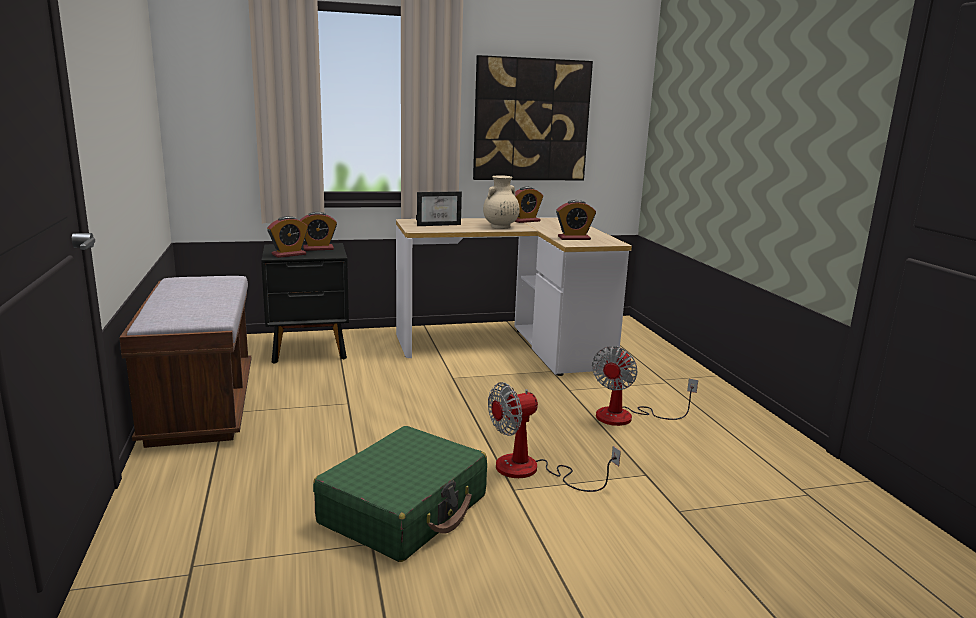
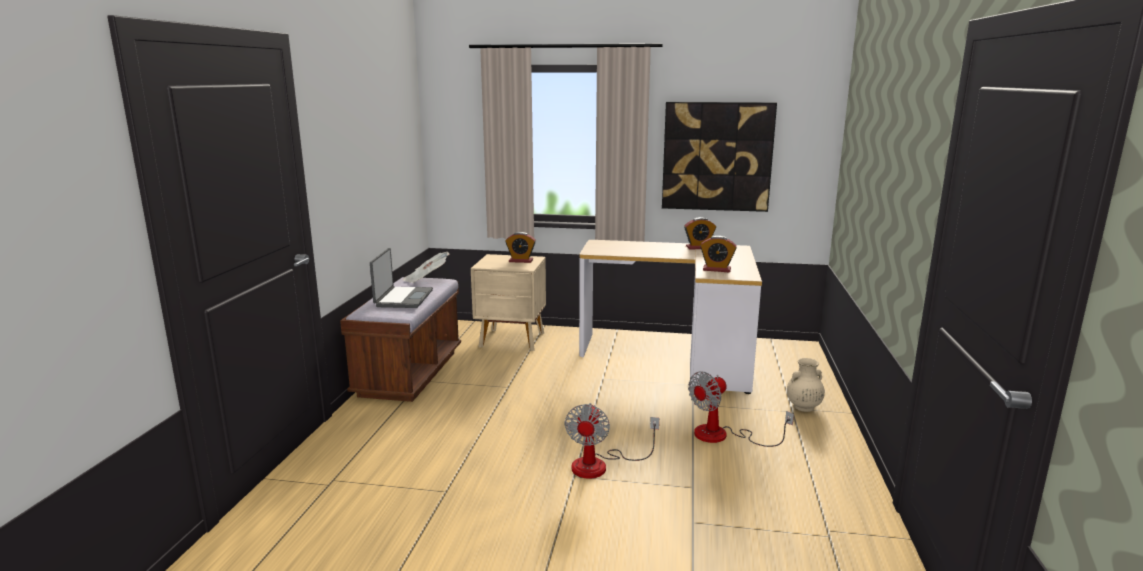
camera: 25 degrees right, 0 degrees up
(196, 301) = (403, 298): none -> laptop
(205, 278) = (426, 279): none -> newspaper
(289, 254) = (494, 265): alarm clock -> none
(310, 350) = (512, 340): black nightstand -> beige nightstand
(405, 509) = (485, 473): green suitcase -> none
(438, 224) = (616, 247): picture frame -> none
(500, 227) = (666, 253): beige vase -> beige vase (803, 407)
(532, 471) = (600, 465): fan -> fan turned 75 degrees counterclockwise

